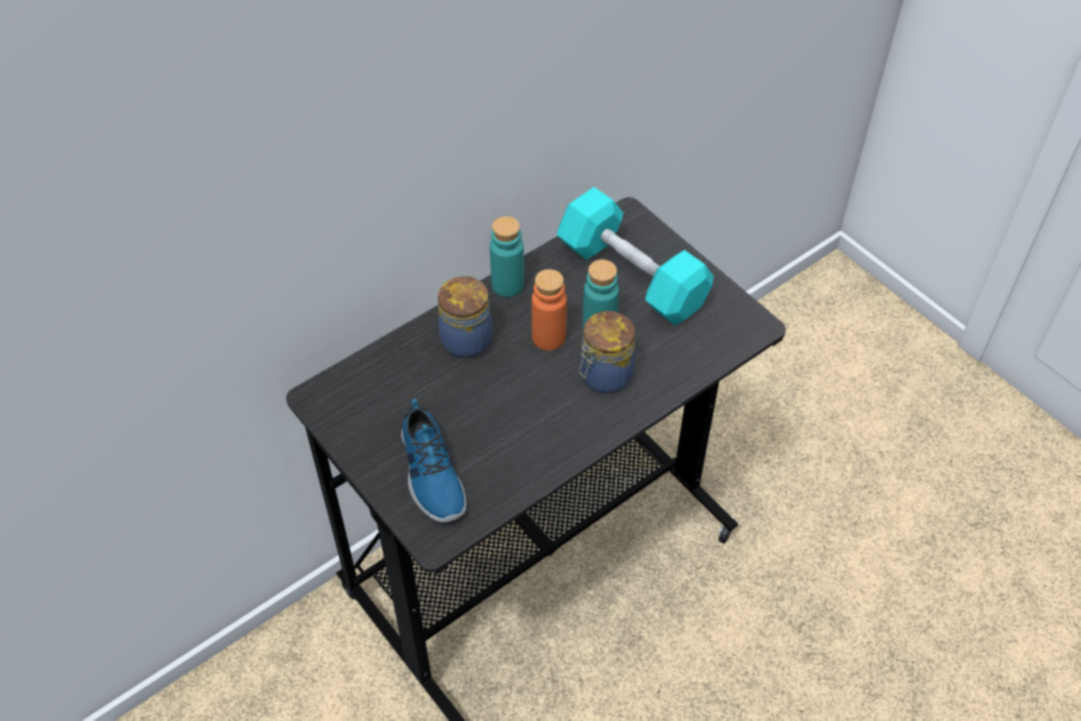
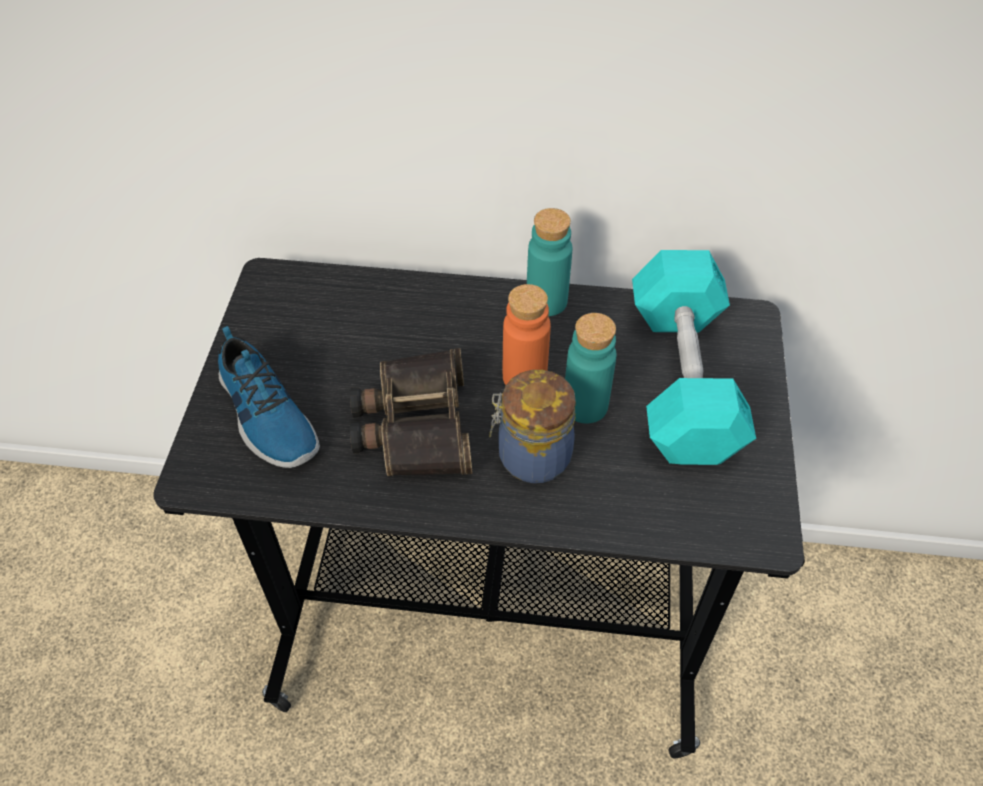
camera: 45 degrees right, 0 degrees up
(430, 474) = (265, 416): shoe -> shoe turned 60 degrees counterclockwise
(467, 338) = (449, 322): jar -> none
(520, 410) = (413, 423): none -> binoculars

